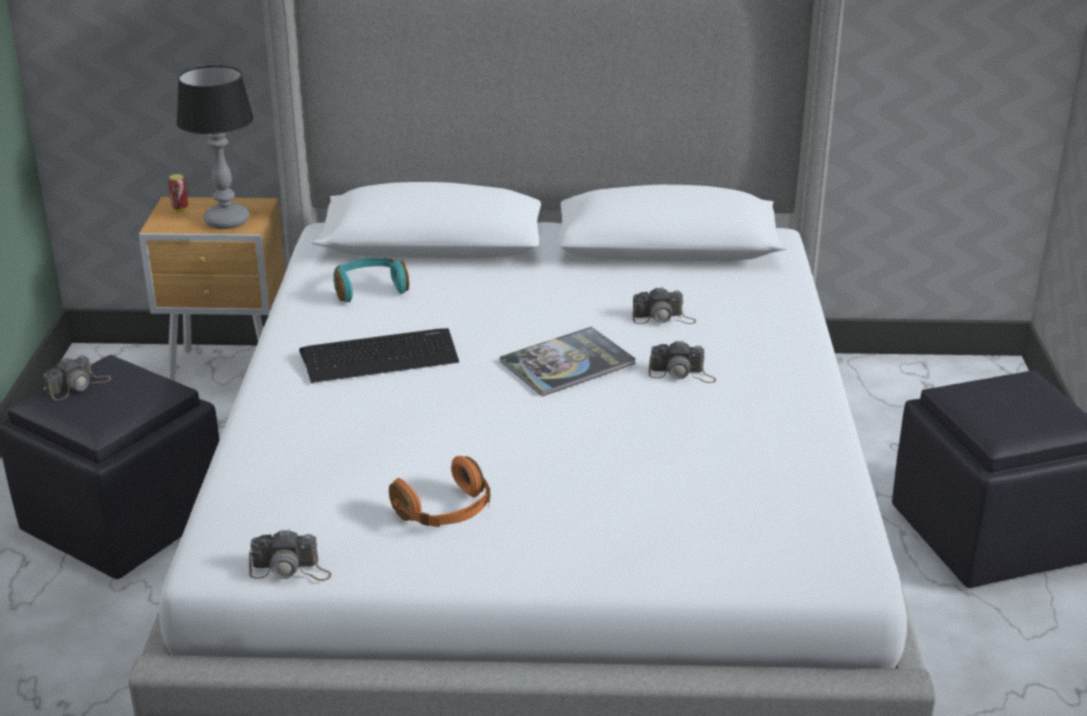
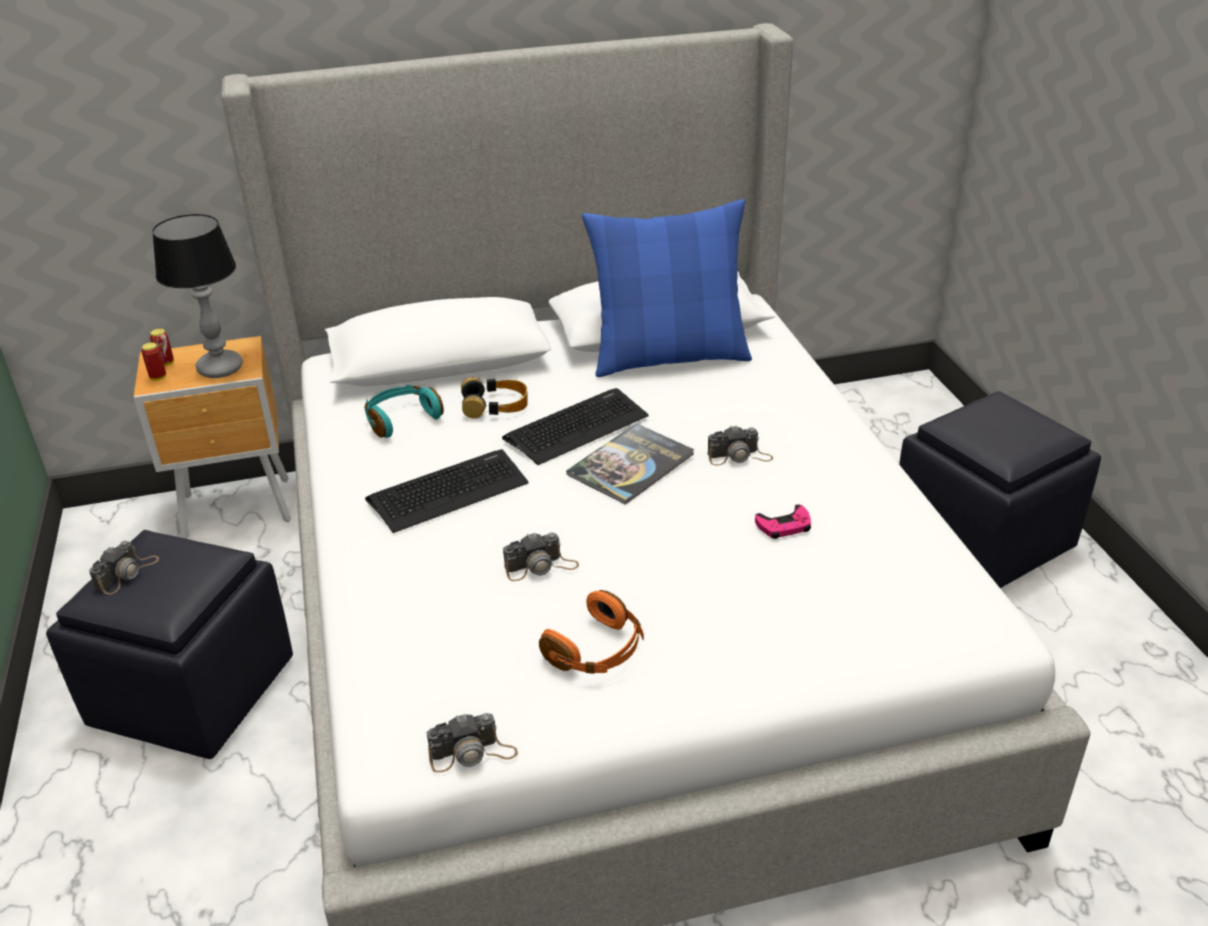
camera: 15 degrees left, 5 degrees up
(167, 220) = (158, 377): none -> can
(465, 291) = (495, 405): none -> headphones
(533, 322) = (576, 427): none -> keyboard
(663, 274) = (669, 357): none -> blue pillow
(663, 318) = (692, 402): camera -> camera (541, 566)
(690, 442) = (784, 526): none -> pink game controller

